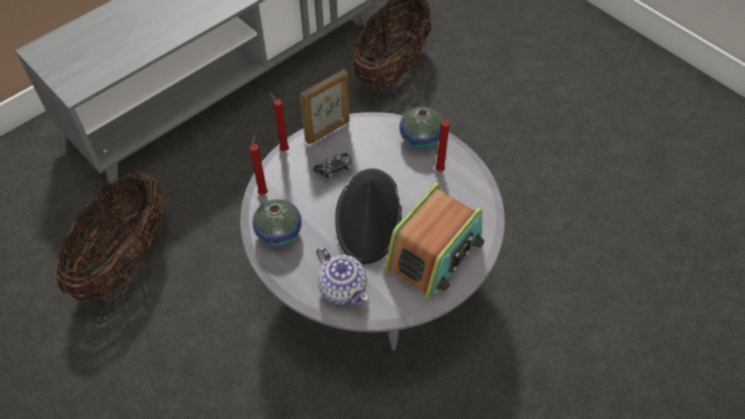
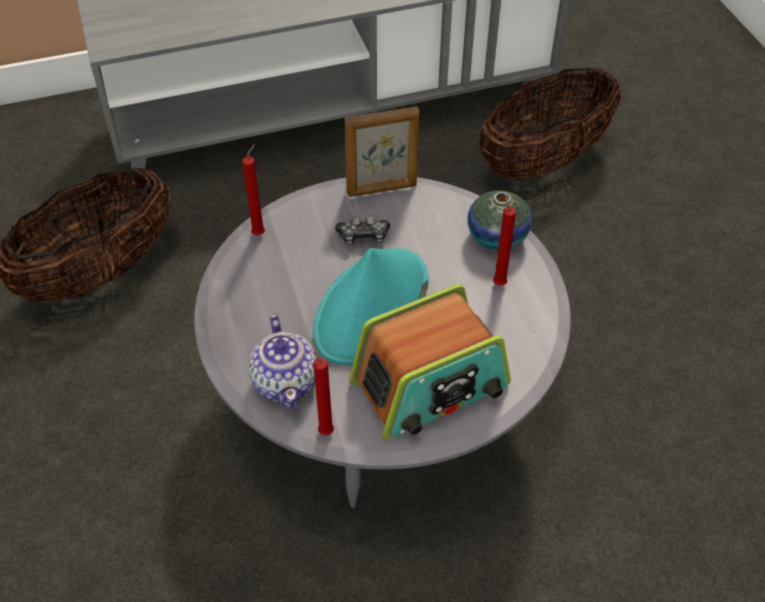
camera: 25 degrees right, 5 degrees down
(279, 232) = (249, 286): vase -> none
(283, 149) = (314, 192): red candle -> red candle (325, 430)
(368, 217) = (371, 308): black hat -> turquoise hat

